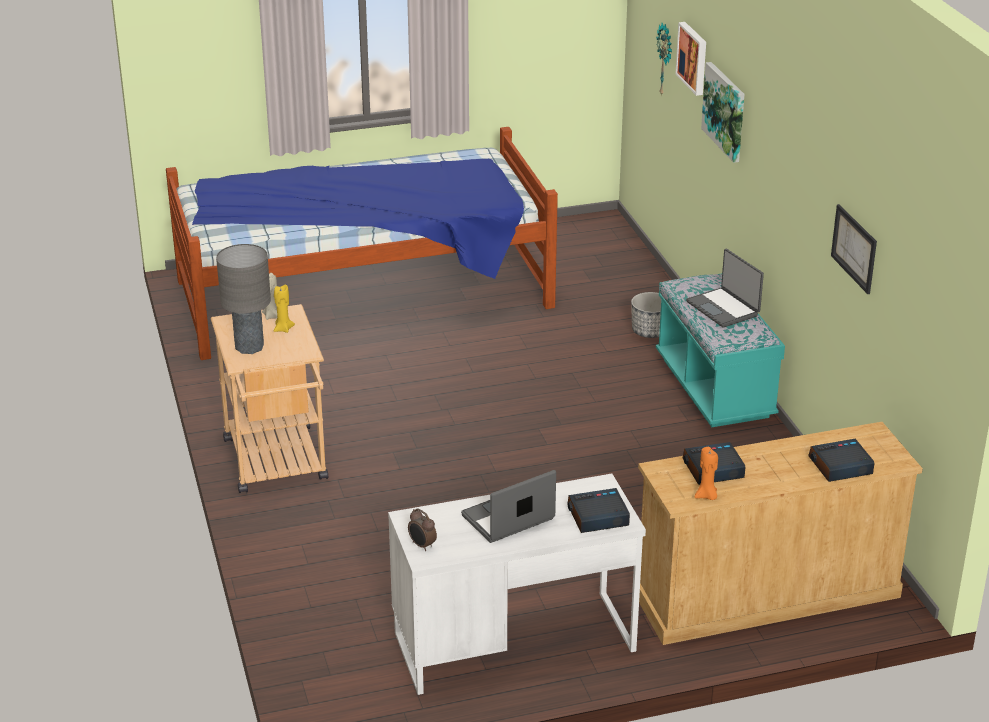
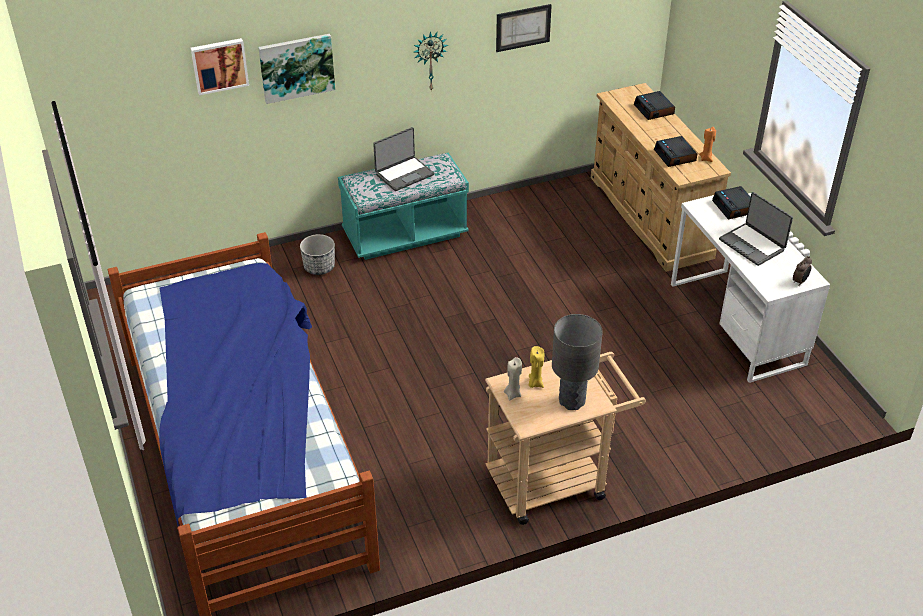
camera: 95 degrees left, 10 degrees up
(666, 60) = (159, 101): wall clock -> wall clock (429, 60)

